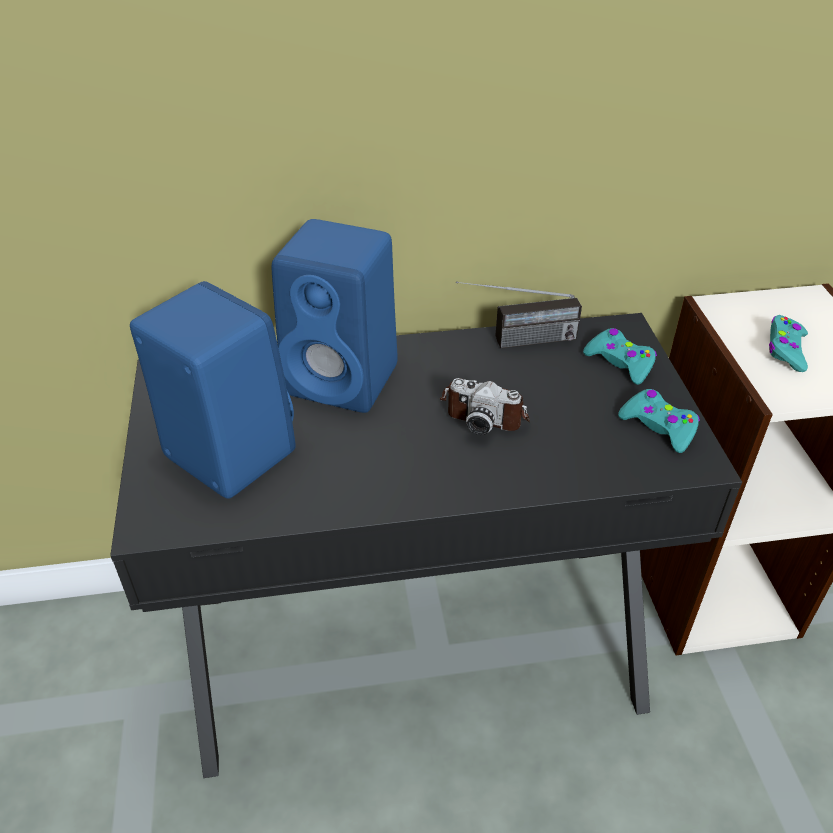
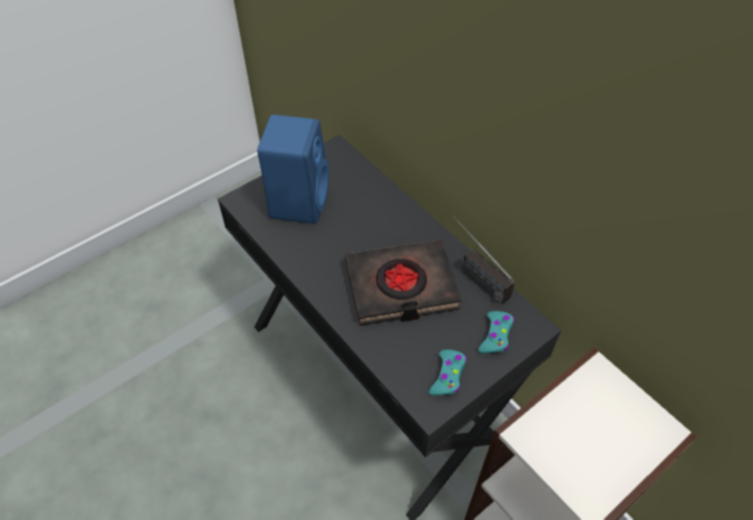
camera: 60 degrees right, 10 degrees up
(345, 380) = (382, 217): blue speaker -> none
(485, 410) = (401, 287): camera -> black book
(785, 350) = (579, 426): turquoise game controller -> none

